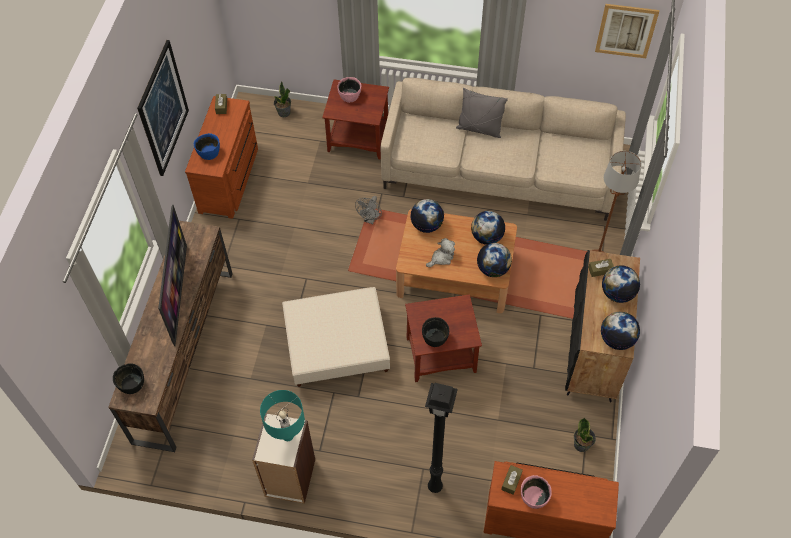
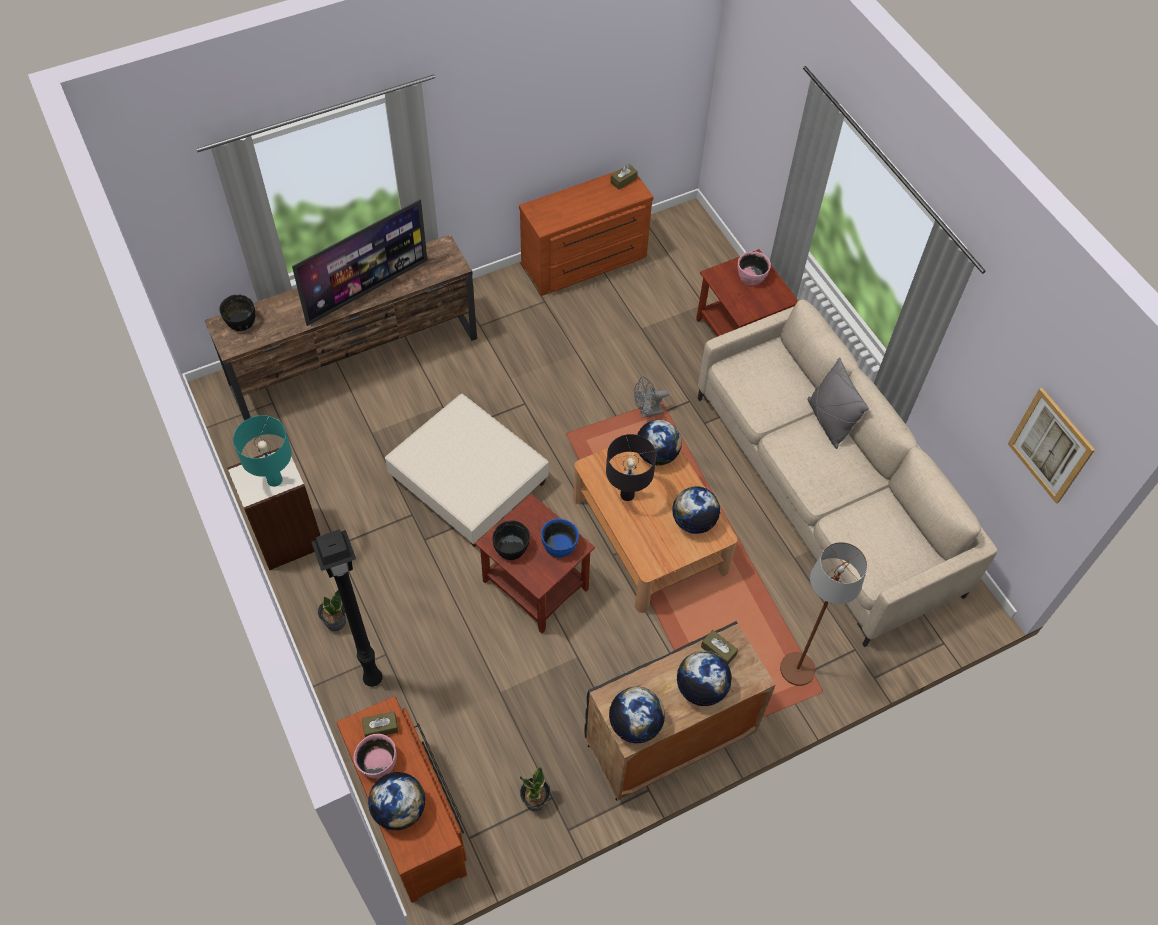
camera: 50 degrees right, 0 degrees up
(163, 109) = (515, 114): picture -> none
(208, 152) = (558, 207): blue bowl -> blue bowl (559, 545)
(284, 112) = (708, 251): potted plant -> potted plant (335, 622)
(441, 258) = (627, 495): plush toy -> black table lamp
(493, 269) = (656, 554): globe -> globe (399, 809)

